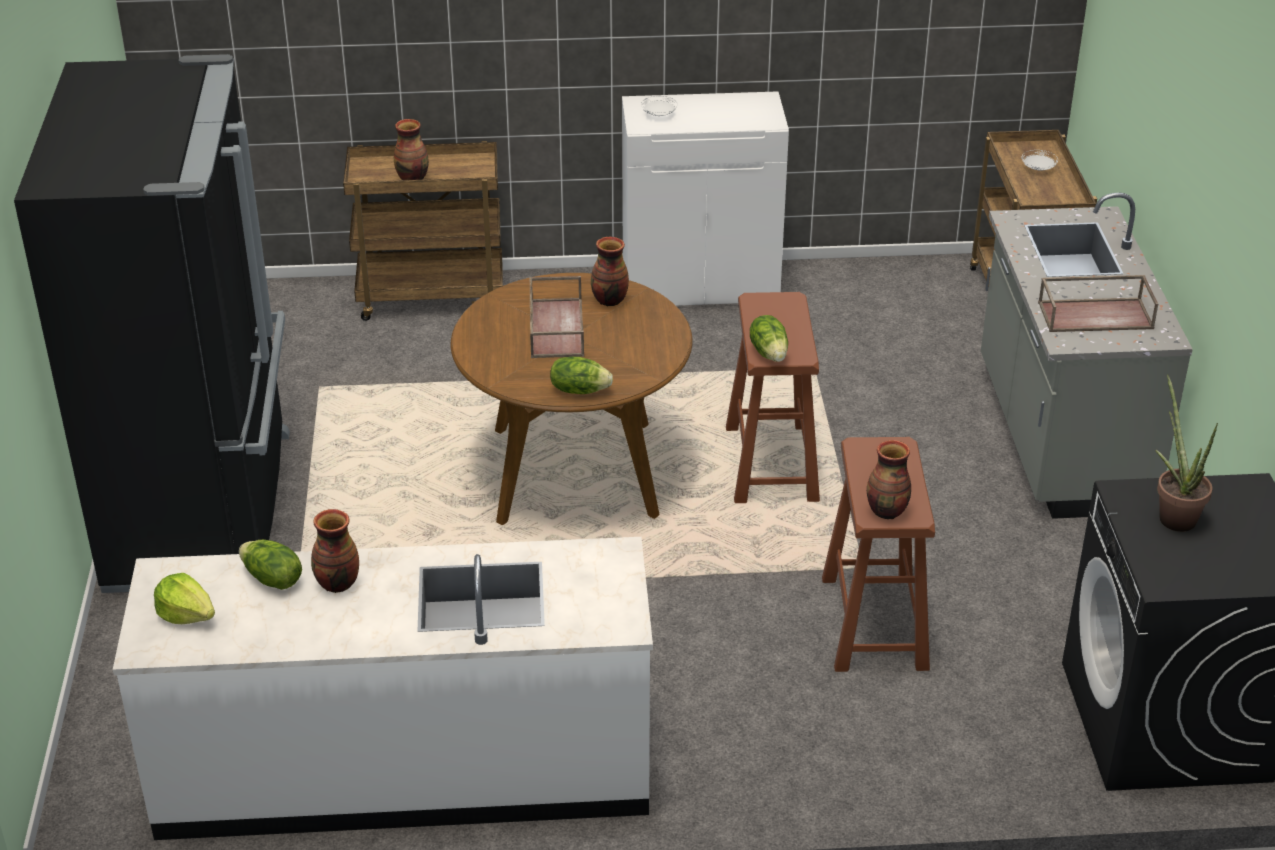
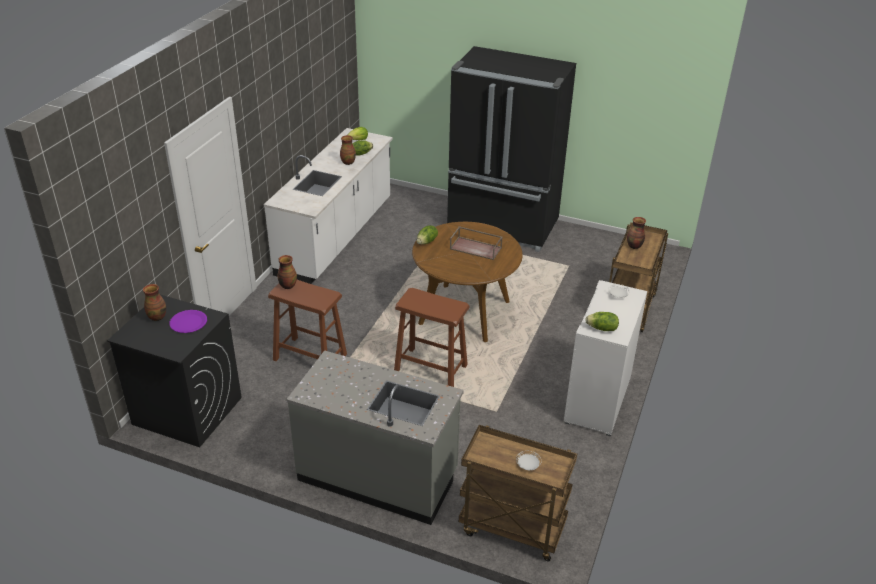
camera: 115 degrees right, 0 degrees up
(609, 300) = (487, 266): vase -> vase (157, 317)
(770, 353) = (414, 295): lettuce -> lettuce (602, 329)
(1096, 315) = (340, 380): brown tray -> none
(1173, 515) = (188, 322): potted plant -> purple plate

